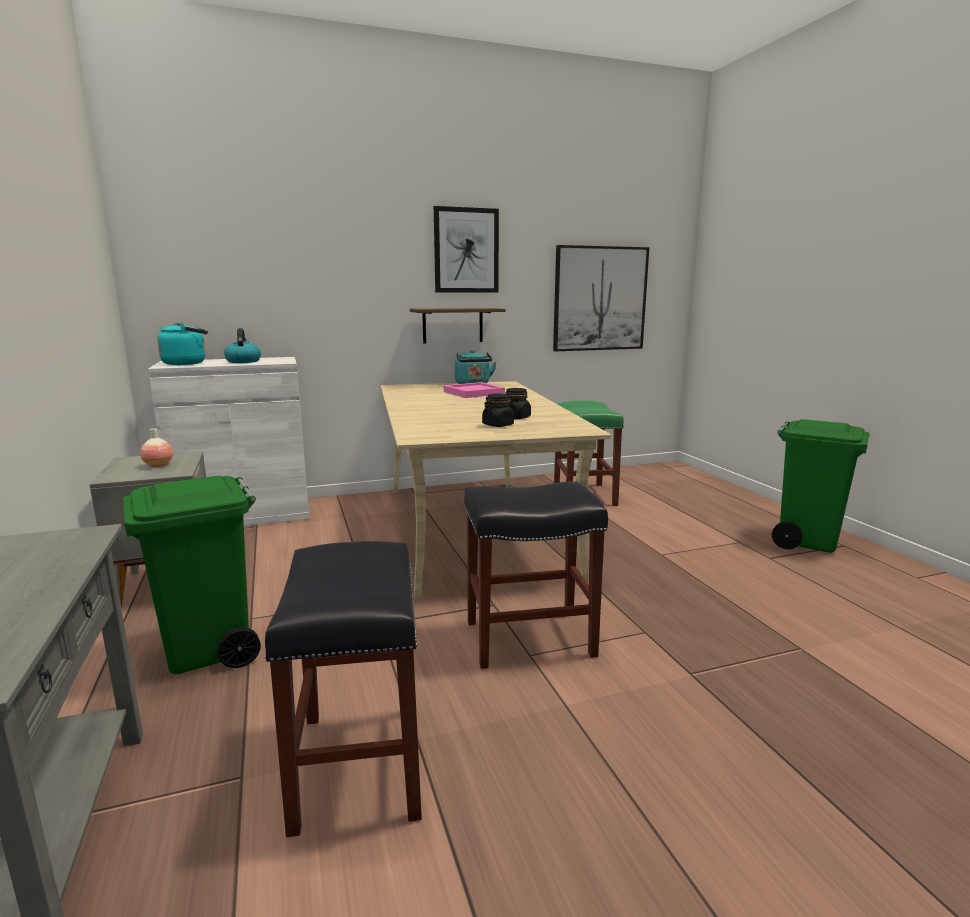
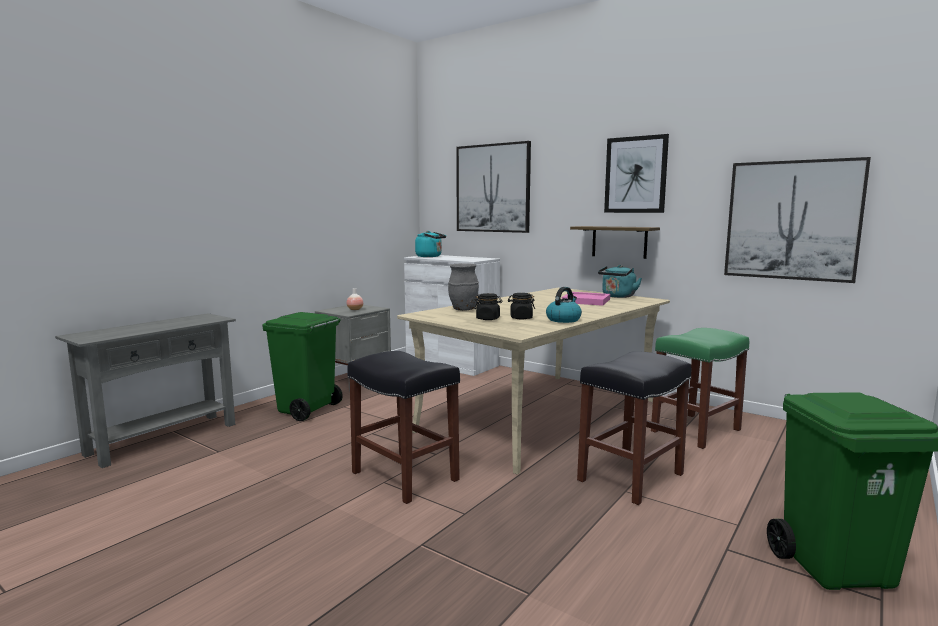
camera: 55 degrees right, 5 degrees down
(243, 361) = (457, 258): kettle -> kettle (563, 319)
(270, 258) = (493, 188): none -> picture
(360, 766) = (240, 471): black stool -> black stool (630, 478)
(429, 422) = (463, 309): none -> grey vase

